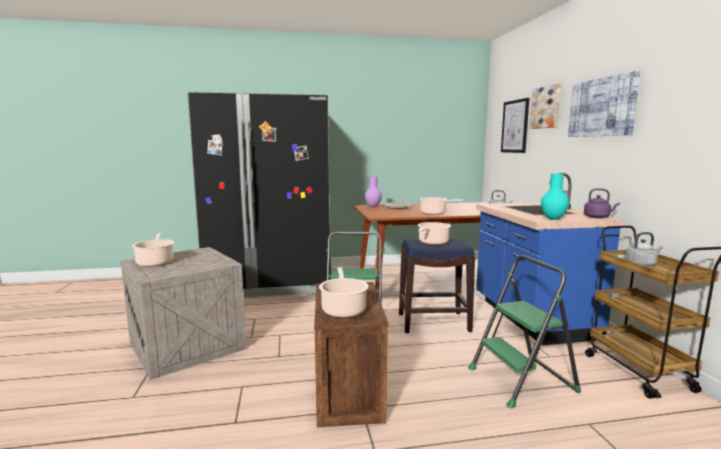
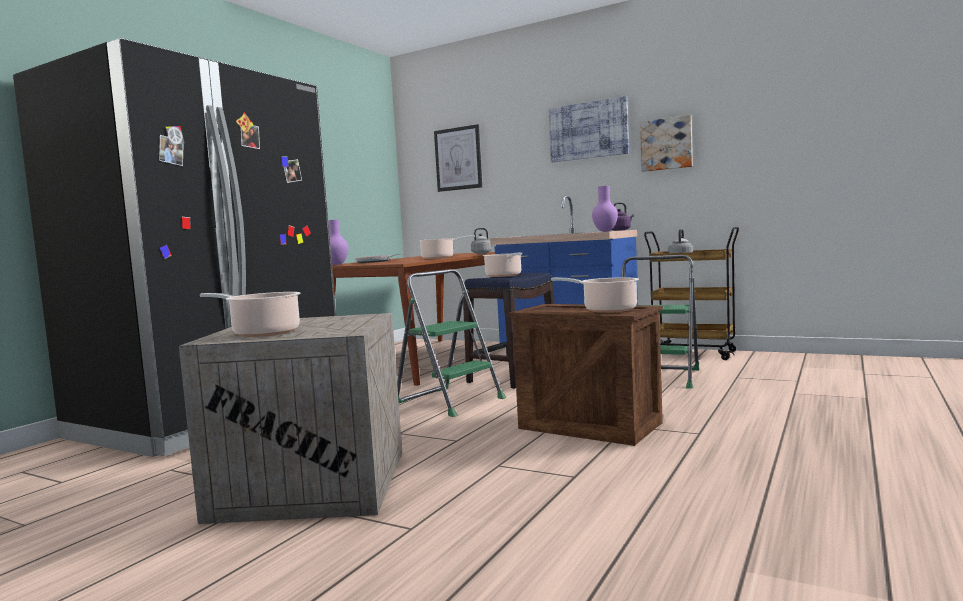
camera: 50 degrees left, 5 degrees down
(546, 107) = (509, 134): picture -> picture (666, 144)
(553, 218) = (605, 231): turquoise vase -> purple vase

